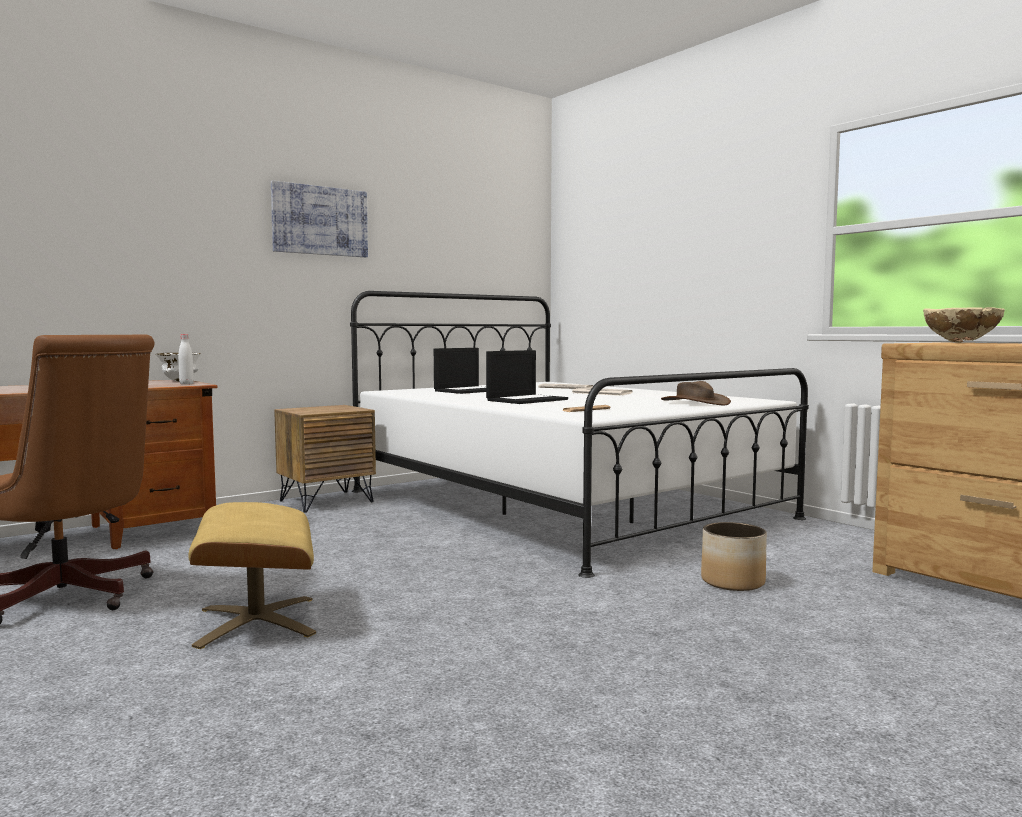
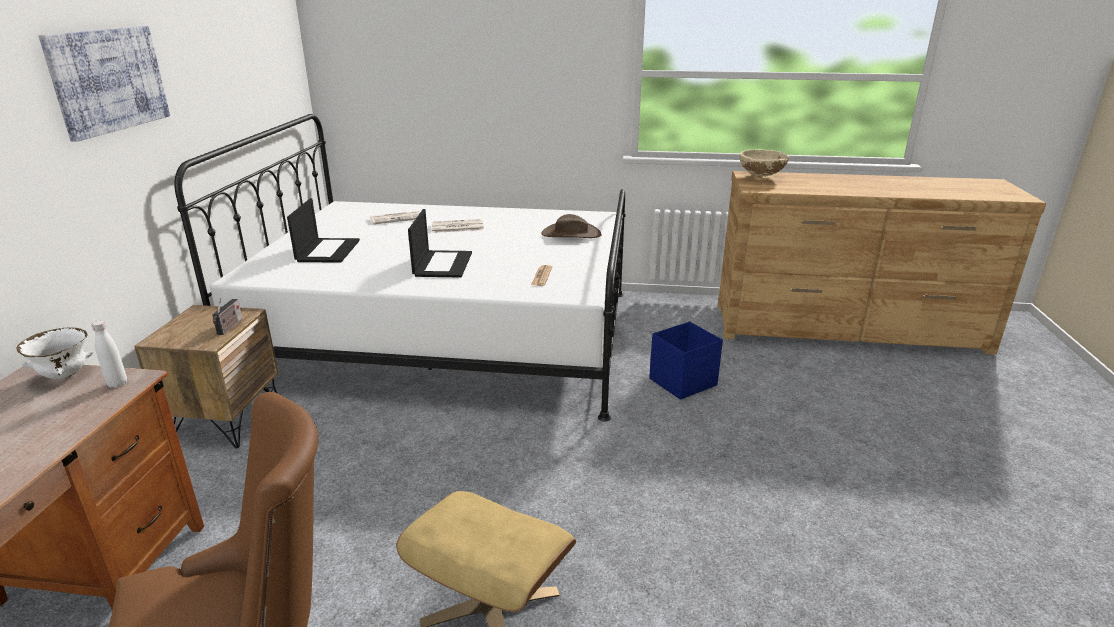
camera: 45 degrees left, 20 degrees up
(334, 411) = (229, 327): none -> radio
(733, 582) = (684, 382): planter -> blue storage box

